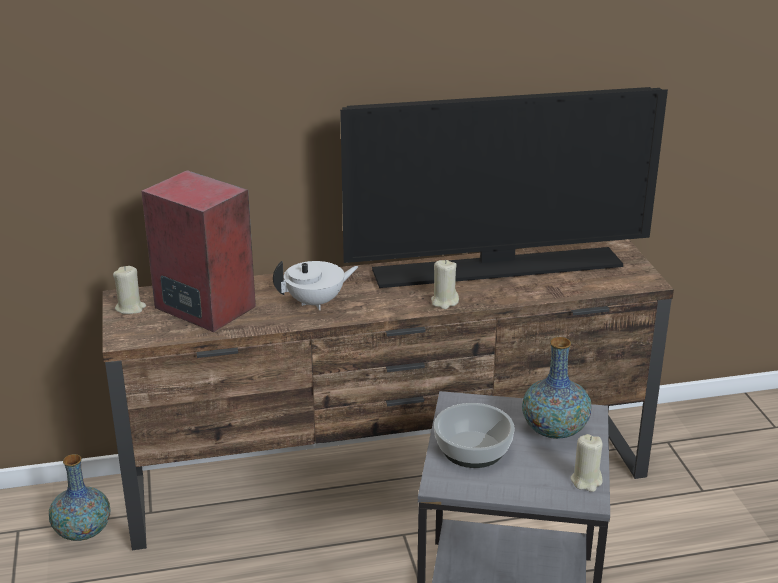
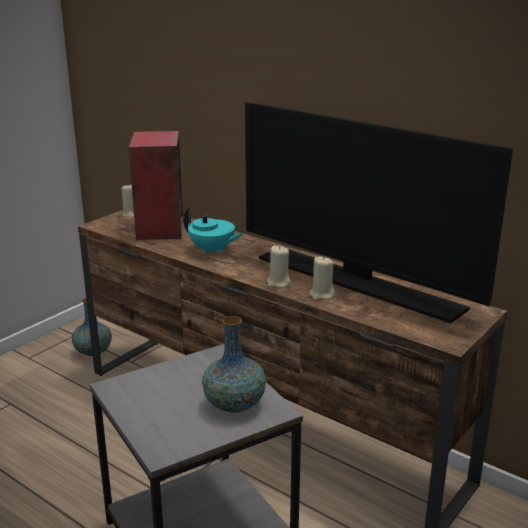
camera: 50 degrees right, 5 degrees down
(316, 302) = (212, 250): white teapot -> turquoise teapot
(473, 449) = (168, 382): bowl -> none
(586, 481) = (183, 444): beige candle -> beige candle (321, 295)

